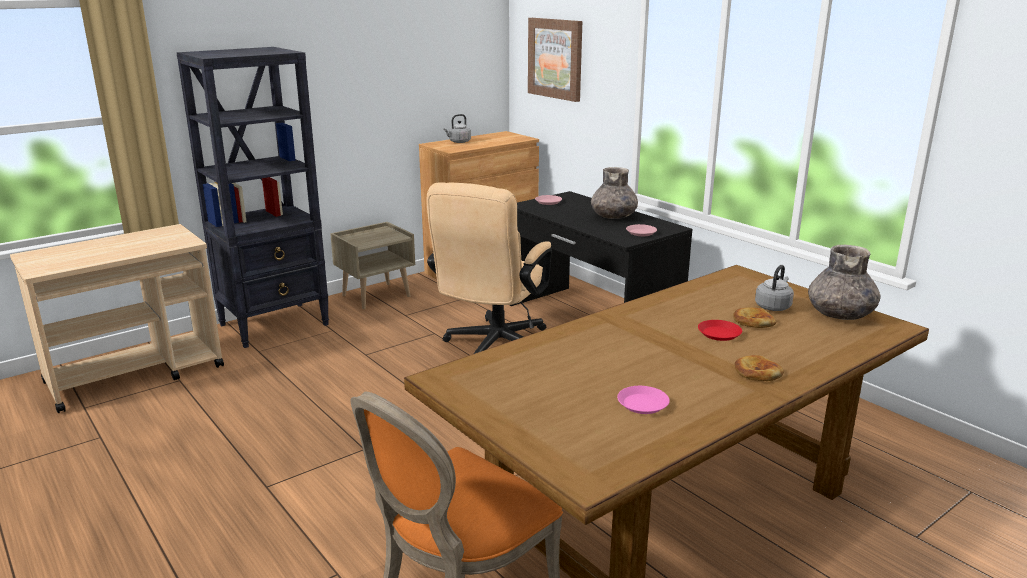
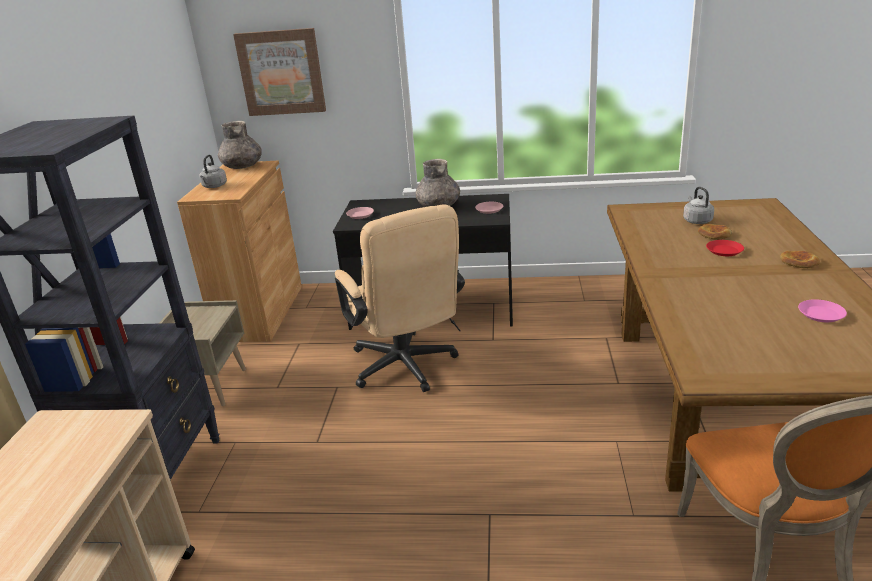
camera: 45 degrees left, 5 degrees up
(840, 314) = (731, 209): grey vase -> grey vase (242, 166)

